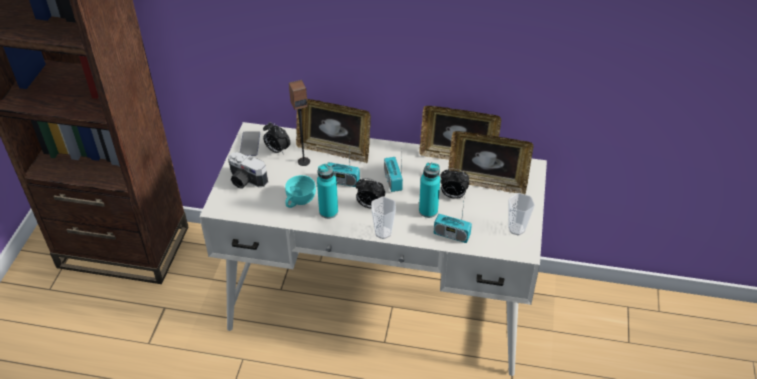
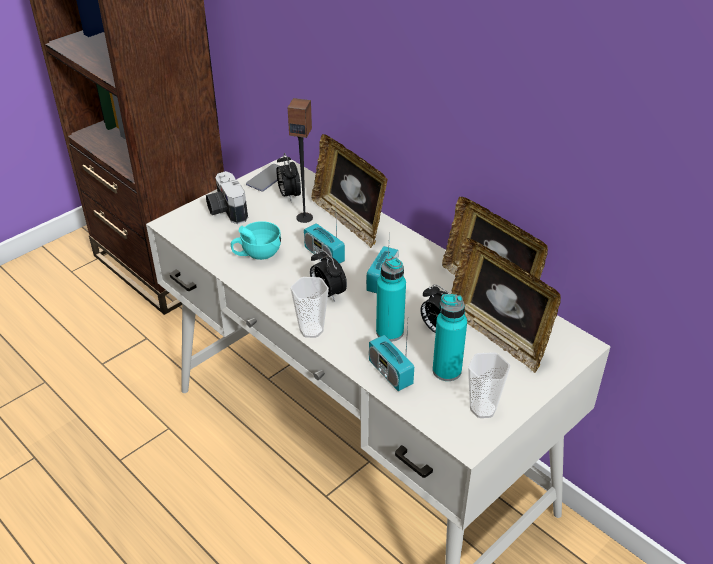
camera: 35 degrees right, 5 degrees down
(328, 212) = (275, 279): turquoise bottle -> turquoise bottle (446, 371)

